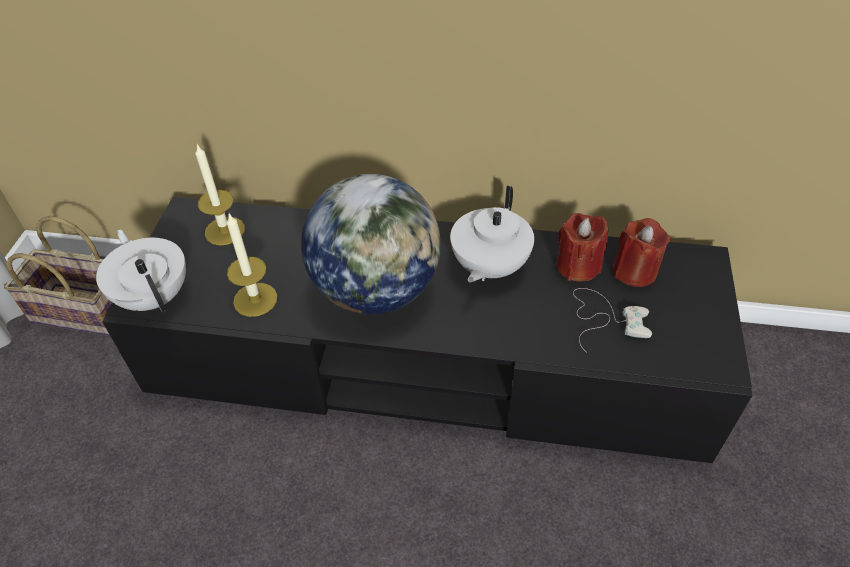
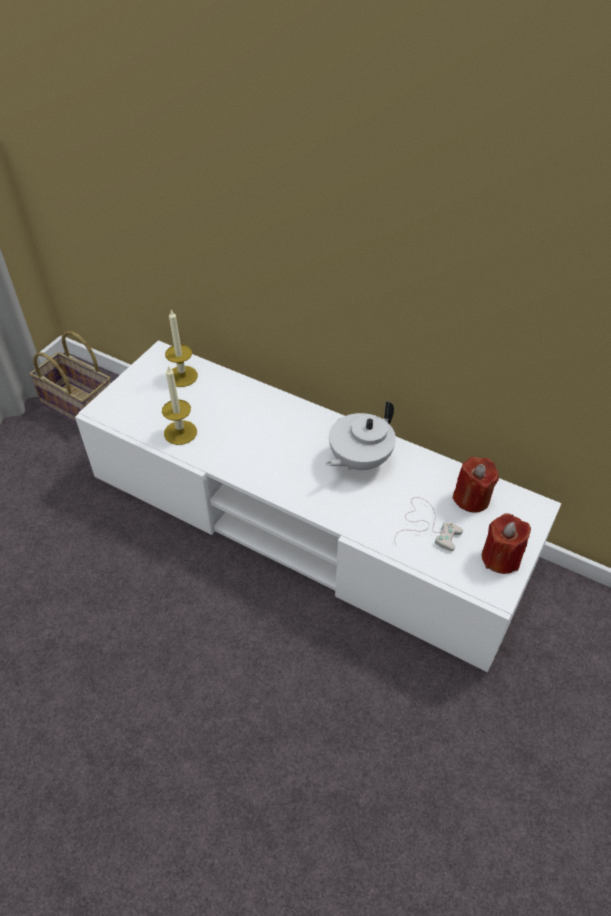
camera: 20 degrees right, 0 degrees up
(154, 296) = (115, 409): white teapot -> none
(377, 290) = (268, 452): globe -> none
(427, 360) = (305, 521): black tv stand -> white tv stand
(578, 266) = (428, 480): red candle -> red candle (500, 558)

